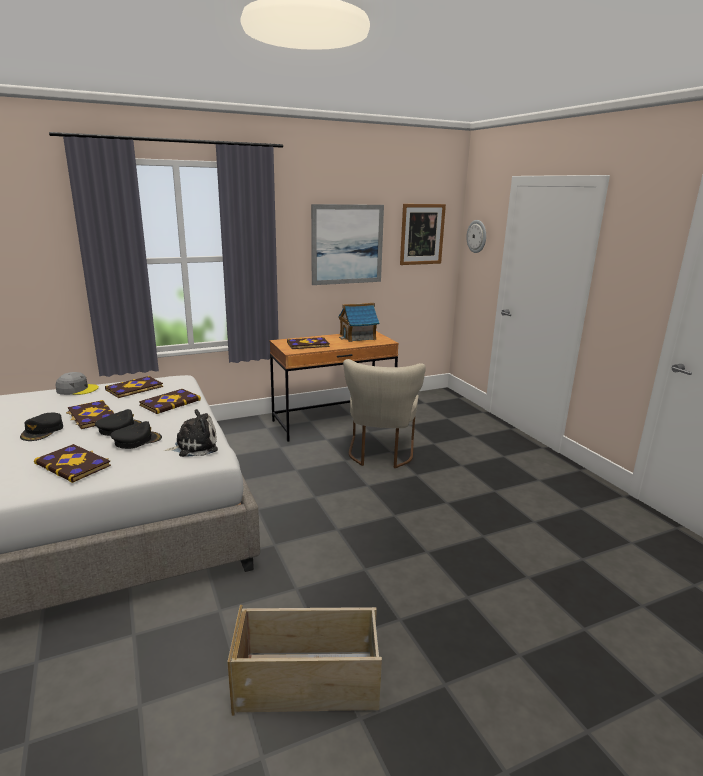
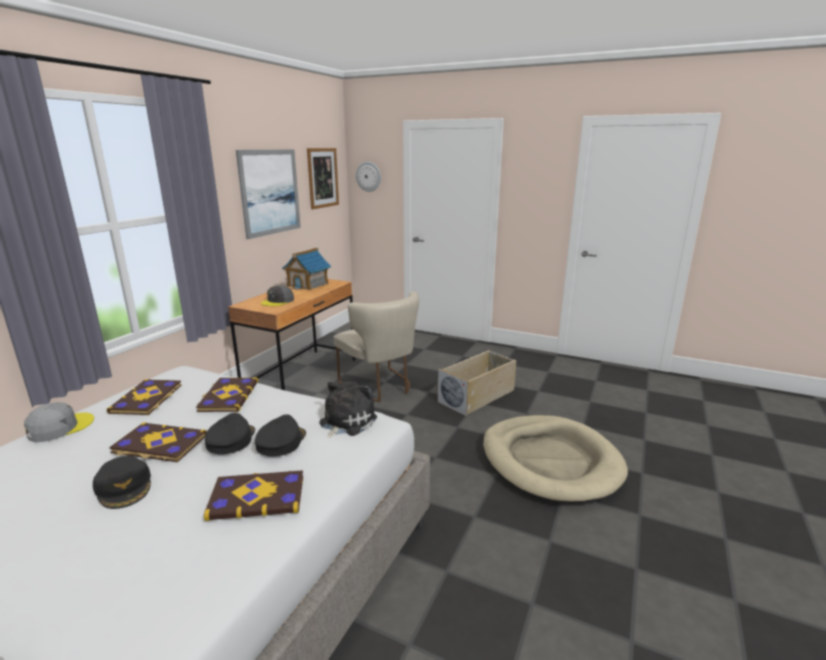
camera: 40 degrees left, 0 degrees up
(308, 345) = (278, 301): book -> grey cap
(308, 682) = (579, 571): beige storage box -> beige storage box (477, 396)
(432, 587) = (550, 462): none -> beige dog bed

